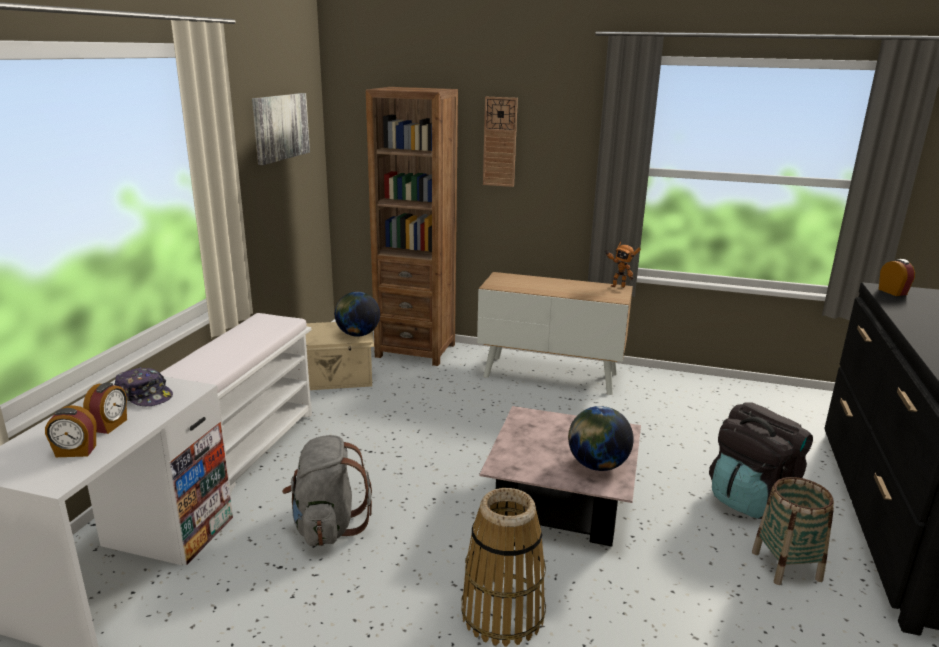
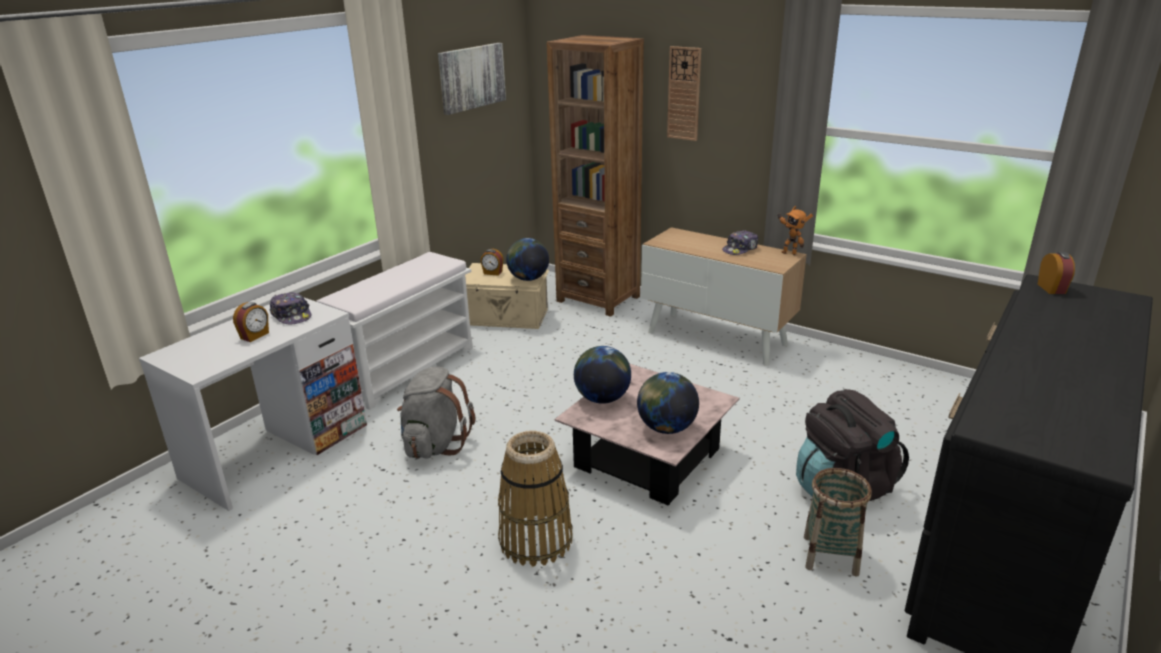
camera: 20 degrees right, 5 degrees up
(75, 452) = (222, 352): alarm clock -> alarm clock (492, 273)
(514, 445) = (602, 398): none -> globe
(573, 286) = (740, 249): none -> cap

